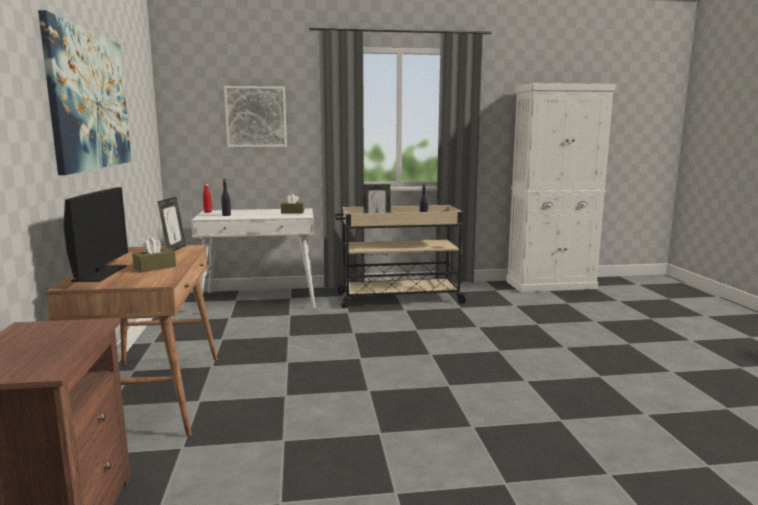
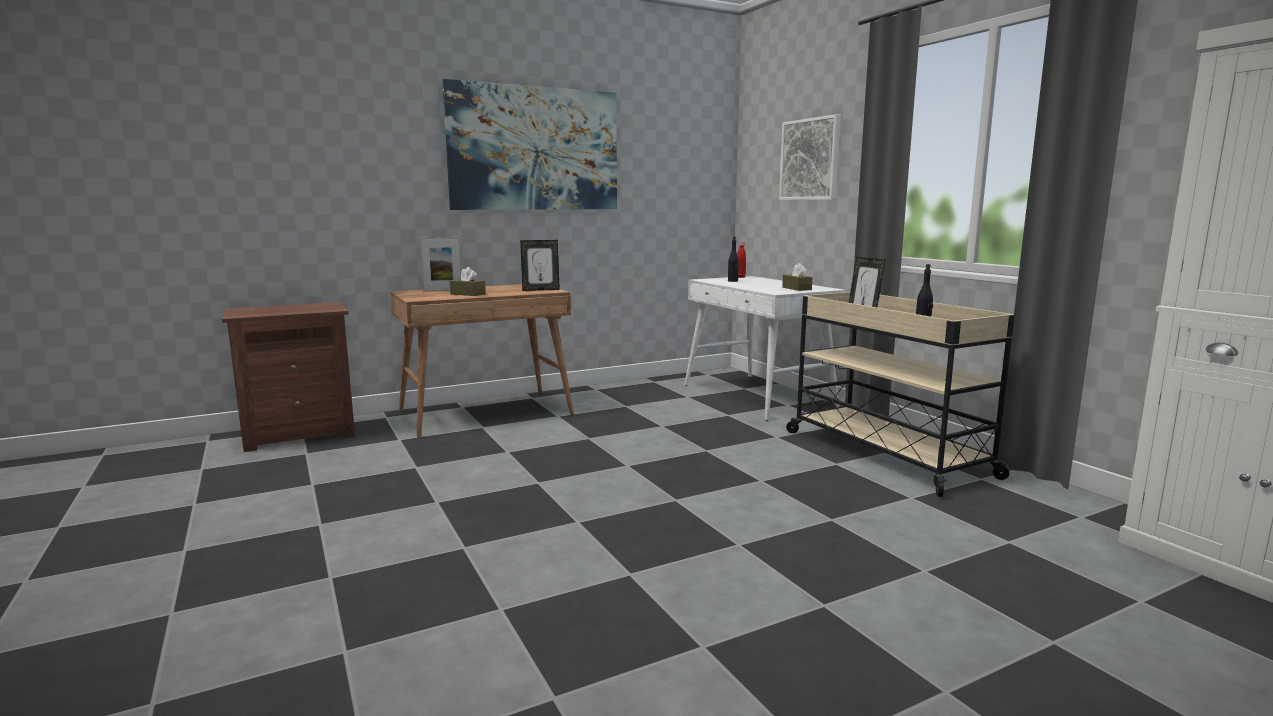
camera: 70 degrees right, 0 degrees up
(100, 273) = (442, 290): monitor -> picture frame

